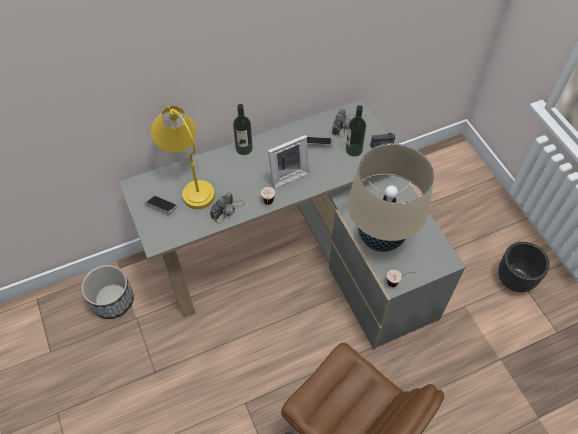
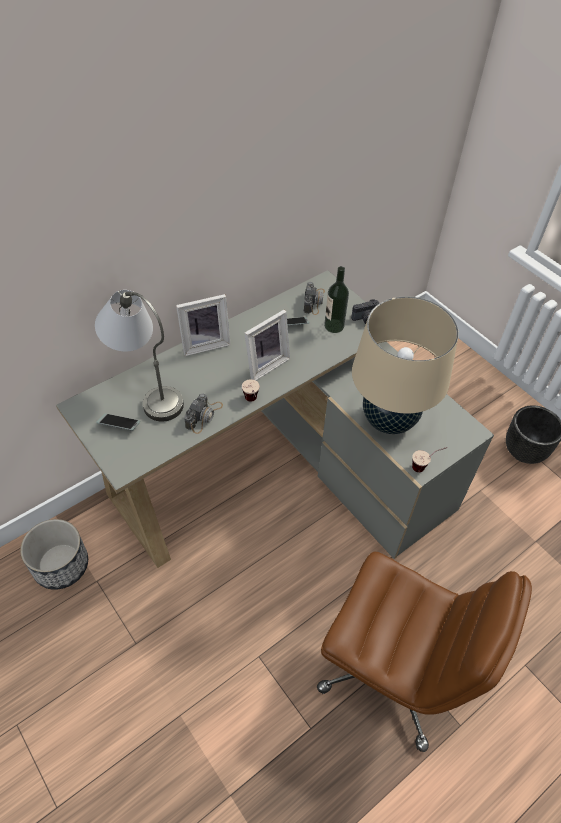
camera: 15 degrees left, 5 degrees down
(189, 180) = (147, 389): yellow table lamp -> grey table lamp
(244, 148) = (204, 343): bottle -> picture frame

